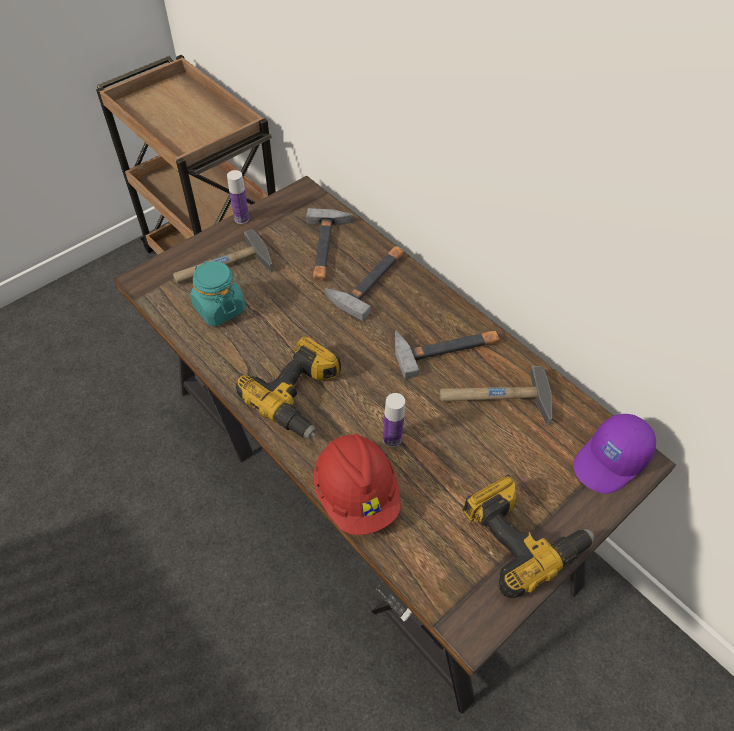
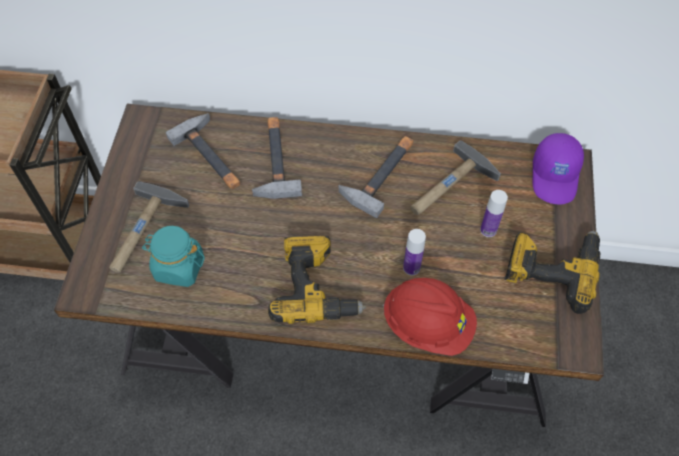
camera: 40 degrees left, 5 degrees up
(241, 218) = (112, 178): bottle -> bottle (488, 230)

